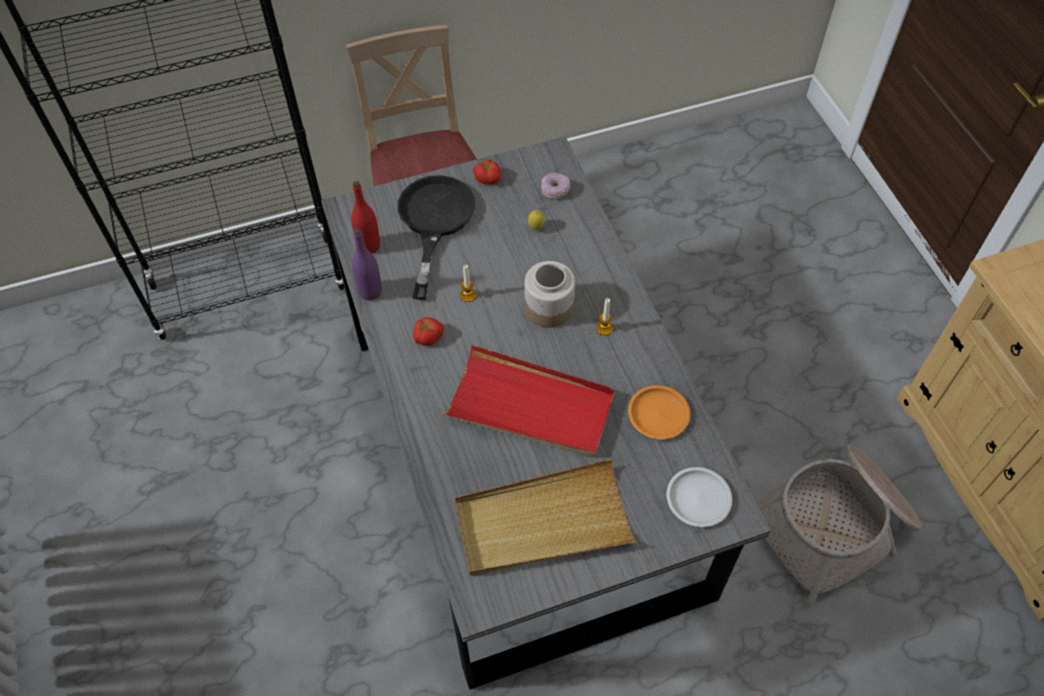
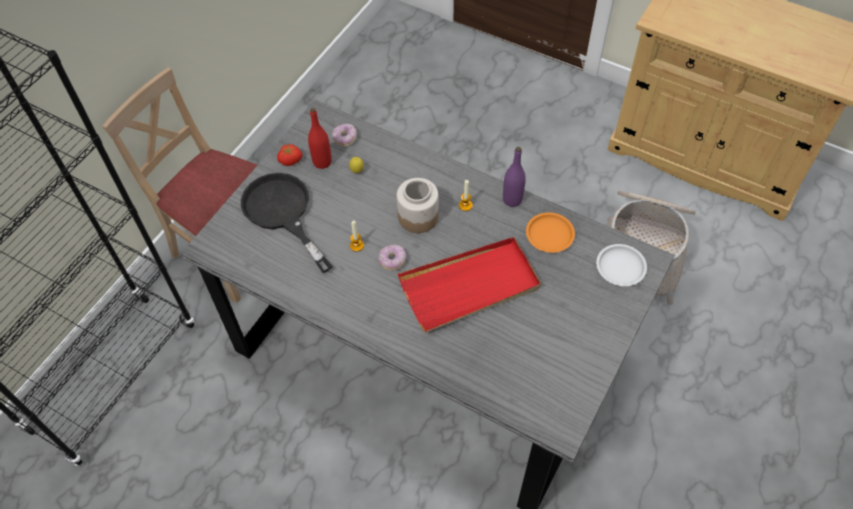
camera: 40 degrees left, 0 degrees up
(369, 246) = (252, 260): red bottle -> red bottle (322, 162)
(370, 291) = (286, 290): purple bottle -> purple bottle (512, 200)
(427, 336) = (357, 291): tomato -> none
(485, 331) = (392, 260): none -> donut
(542, 522) = (549, 351): beige tray -> none

